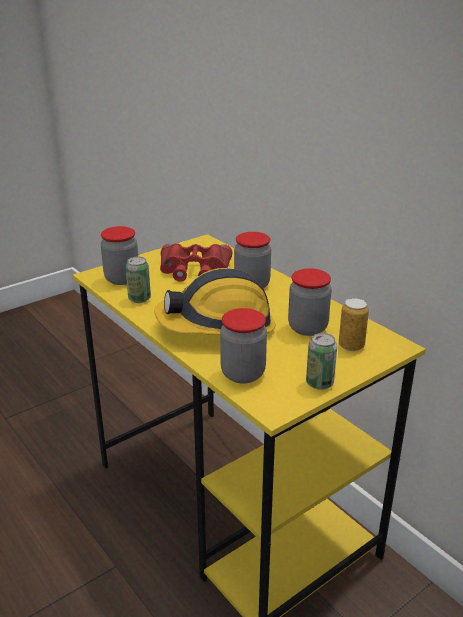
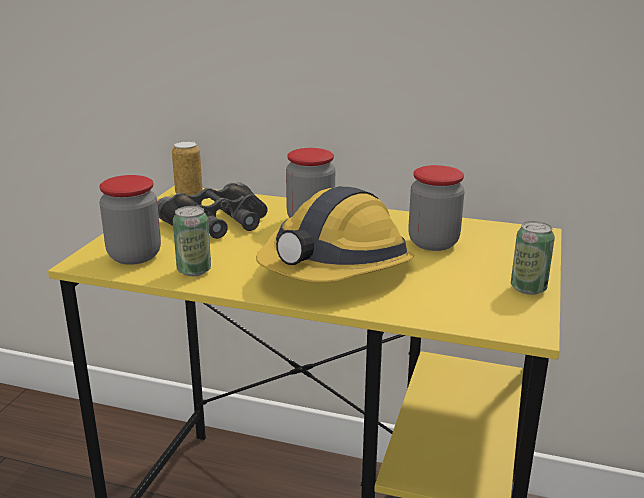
camera: 35 degrees left, 5 degrees down
(195, 269) = (217, 222): red binoculars -> black binoculars
(243, 373) = (442, 306): jar -> none
(351, 346) = (499, 246): can -> can (189, 193)

